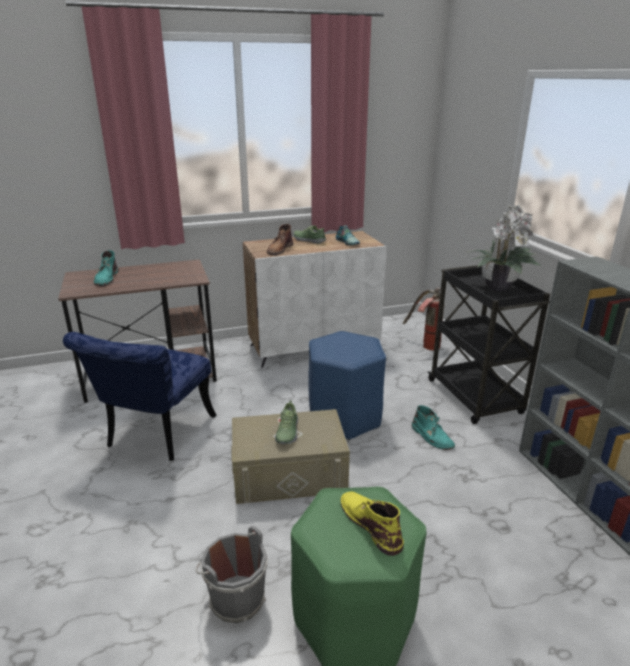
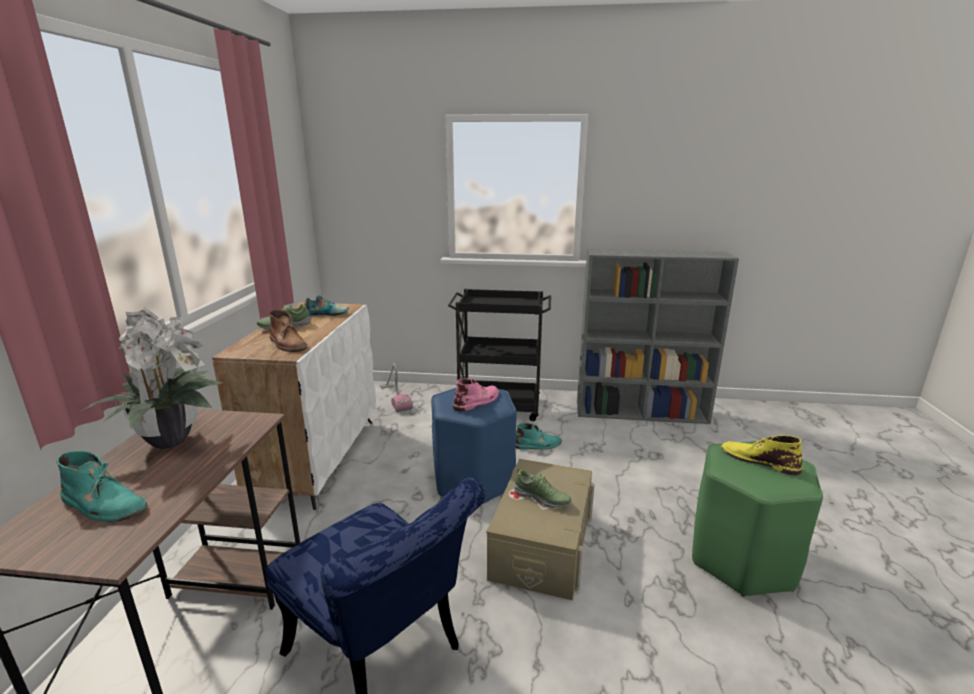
camera: 65 degrees left, 5 degrees down
(235, 598) = (712, 634): grey bucket -> none
(347, 348) = (477, 401): none -> pink boot
(370, 523) = (759, 460): yellow boot -> yellow boot turned 45 degrees clockwise
(424, 345) = (395, 398): fire extinguisher -> vacuum cleaner
(498, 288) = (502, 302): potted plant -> potted plant (169, 439)

